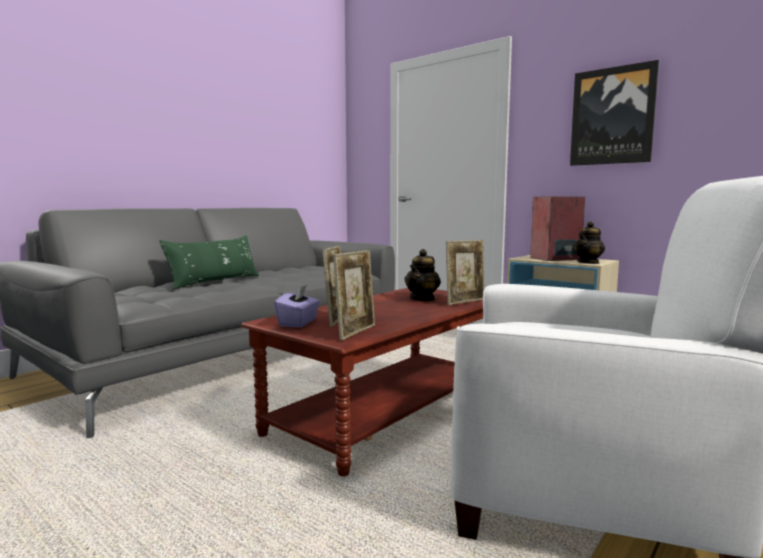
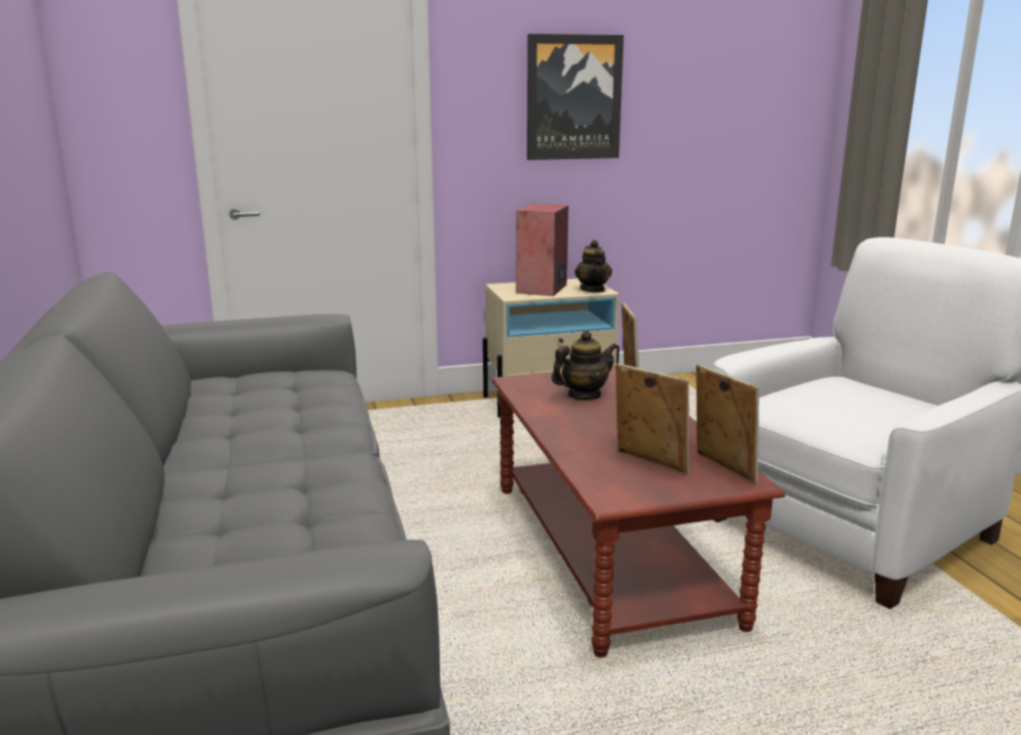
camera: 55 degrees left, 10 degrees up
(215, 282) = (216, 477): green pillow -> none
(298, 323) = (642, 484): purple tissue box -> none
(422, 298) = (583, 396): teapot -> teapot turned 90 degrees counterclockwise

